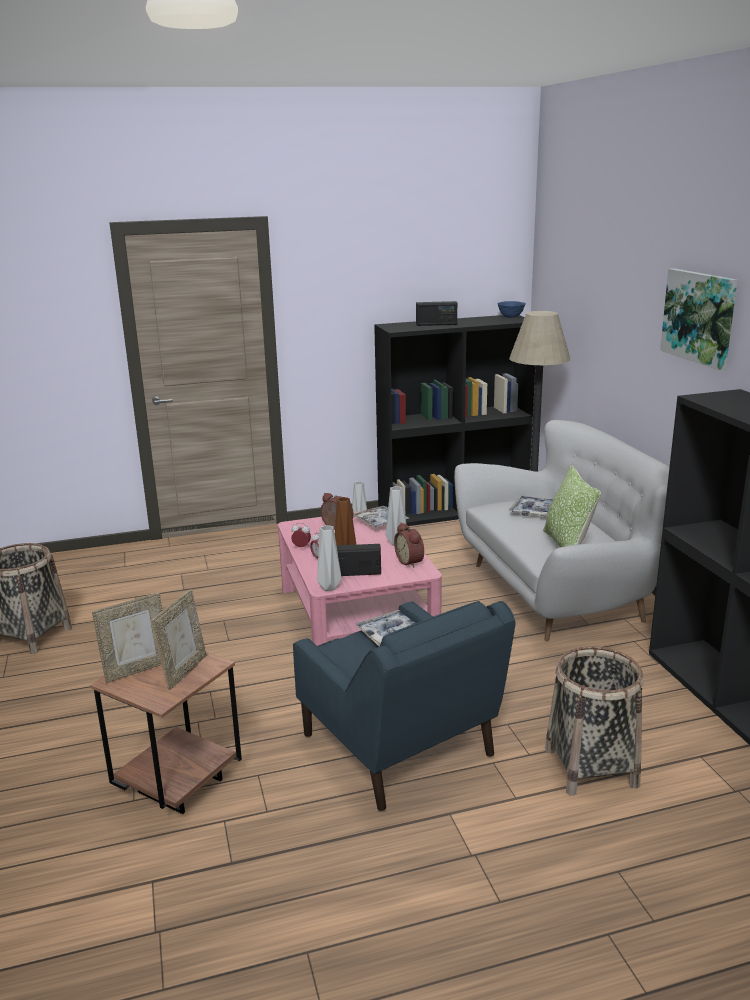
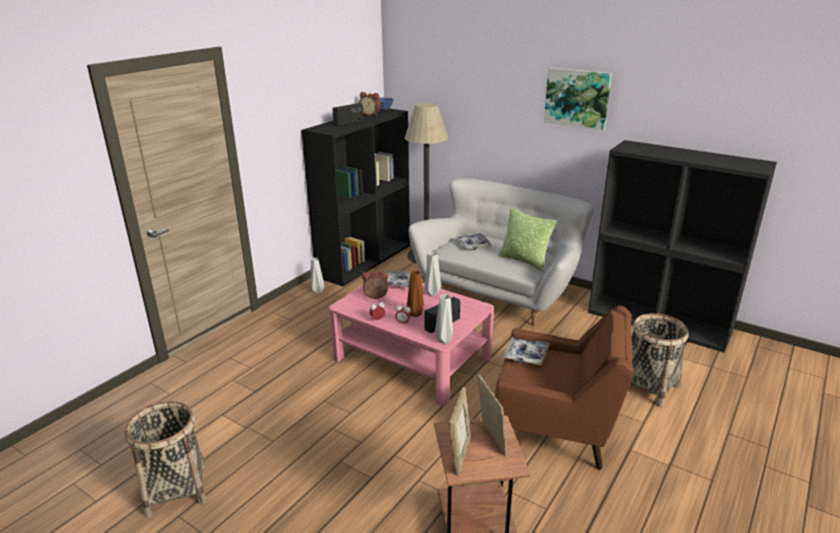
camera: 40 degrees left, 5 degrees up
(400, 748) = (556, 428): blue armchair -> brown armchair
(411, 561) = (462, 303): alarm clock -> alarm clock (370, 114)

